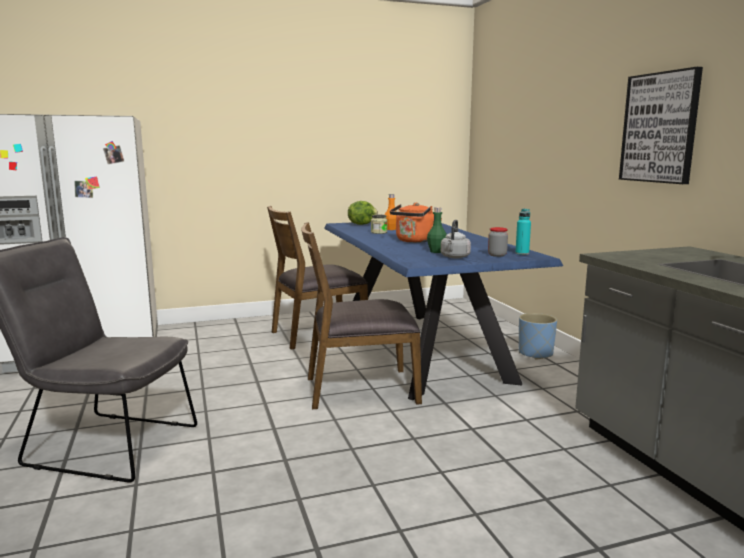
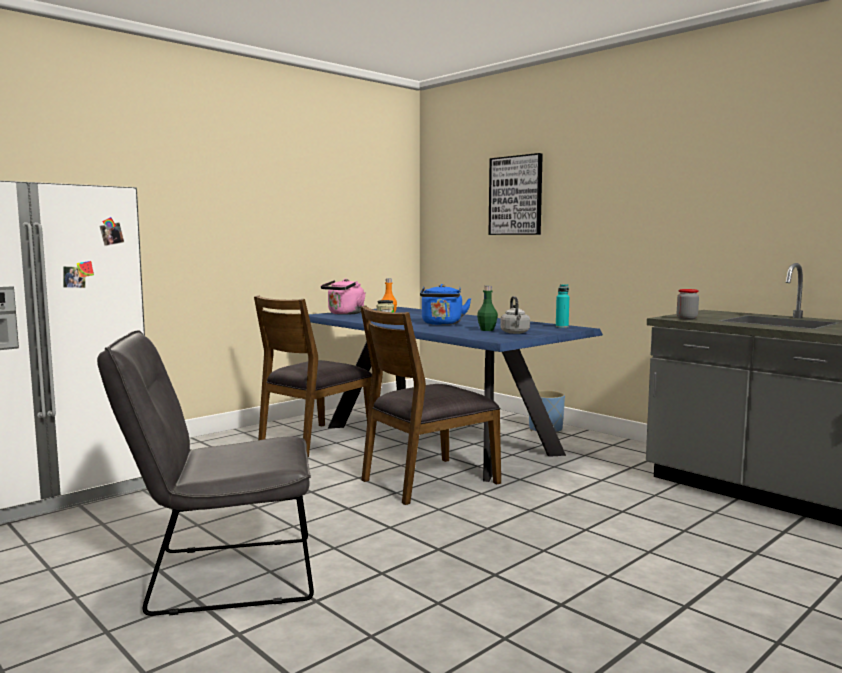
camera: 25 degrees left, 5 degrees down
(361, 224) = (344, 313): lettuce -> pink kettle
(414, 241) = (442, 324): orange kettle -> blue kettle
(497, 255) = (545, 329): jar -> jar (687, 318)
(660, 128) = (660, 211): picture -> picture (516, 195)

